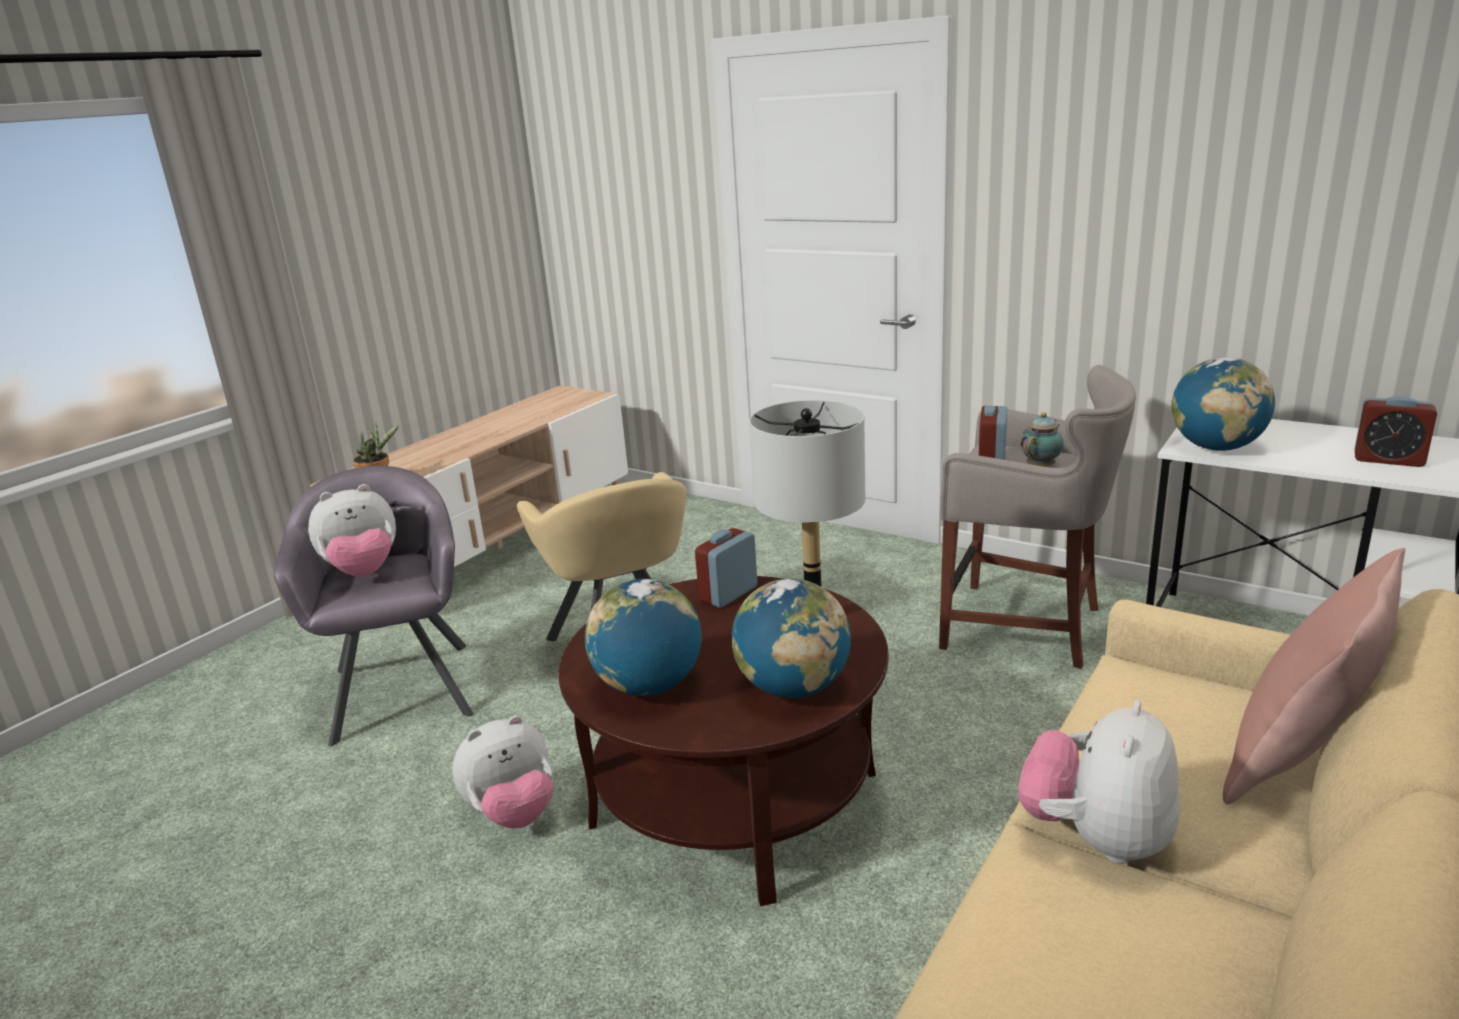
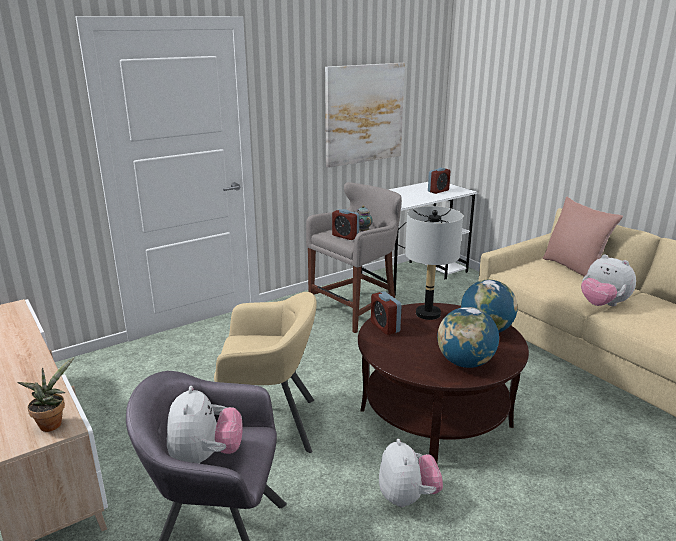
camera: 70 degrees left, 0 degrees up
(1216, 448) = (402, 202): globe -> none
(1234, 224) = (364, 114): none -> picture

